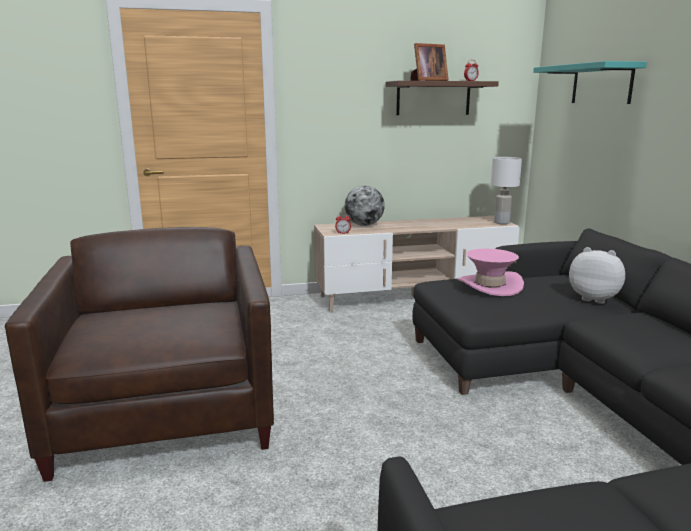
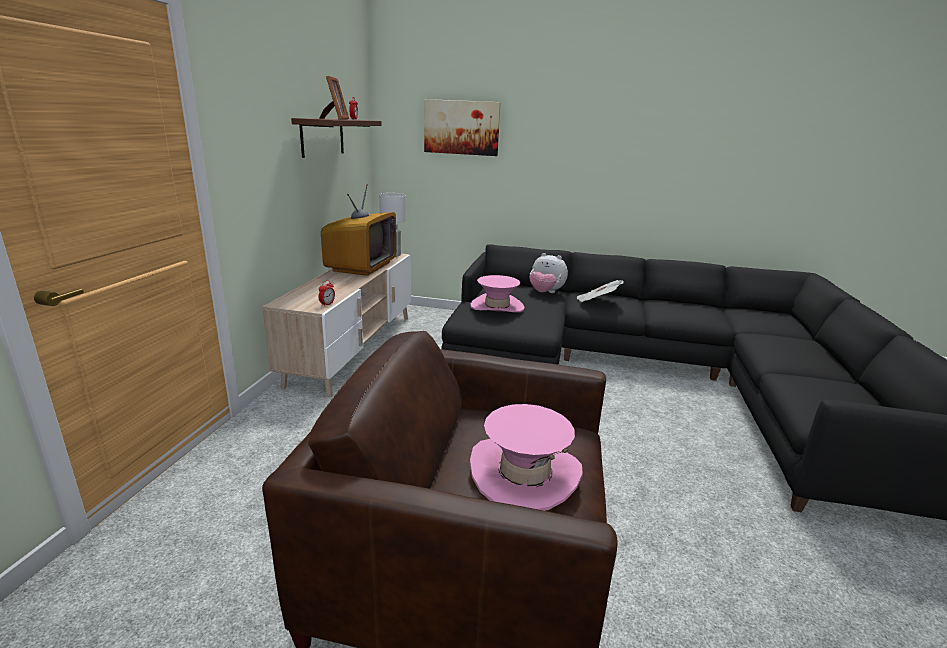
camera: 65 degrees left, 5 degrees up
(141, 328) = (524, 474): none -> pink hat
(364, 225) = (311, 290): globe -> none
(445, 223) = (361, 266): none -> television
(594, 299) = (545, 293): plush toy -> plush toy turned 120 degrees counterclockwise
(601, 84) = (461, 127): turquoise shelf -> picture
(624, 325) = (596, 302): none -> newspaper

